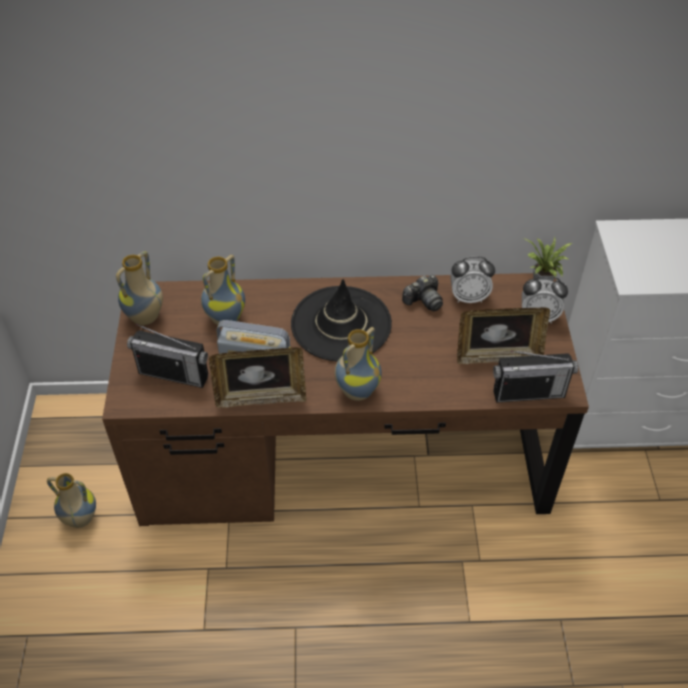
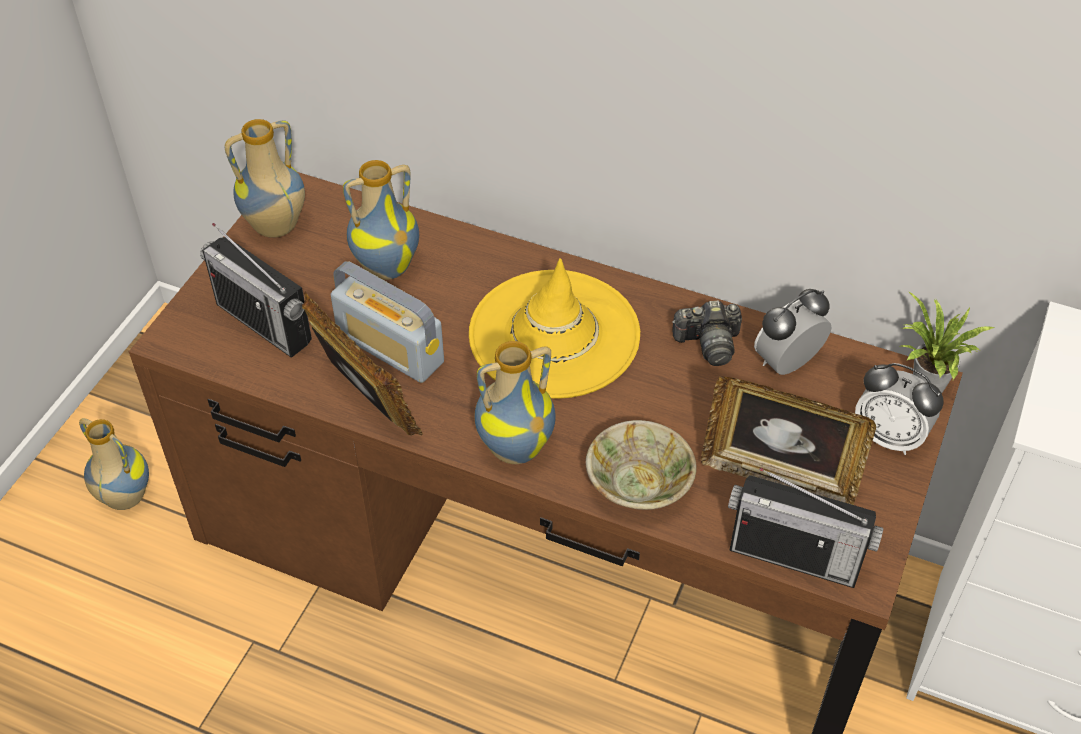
camera: 25 degrees right, 0 degrees up
(260, 397) = (365, 403): picture frame -> picture frame turned 150 degrees counterclockwise
(341, 324) = (554, 334): black hat -> yellow hat
(432, 386) = (639, 485): none -> beige bowl
(469, 297) = (787, 363): alarm clock -> alarm clock turned 120 degrees clockwise

